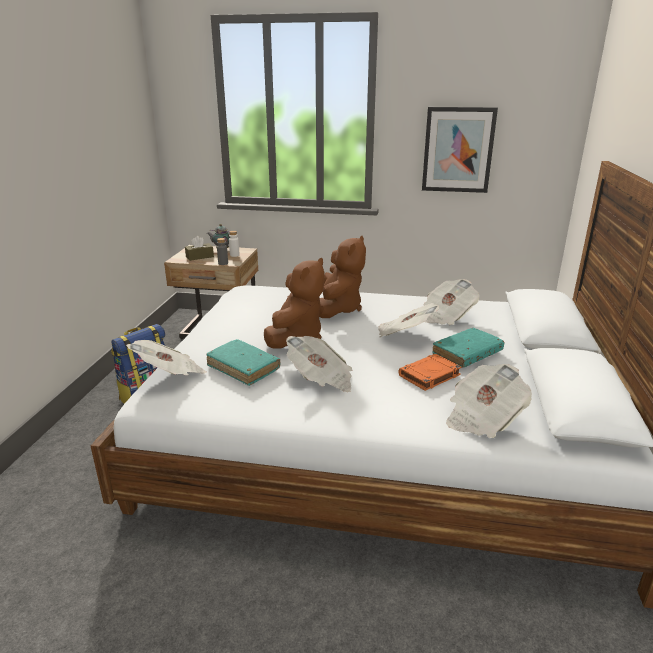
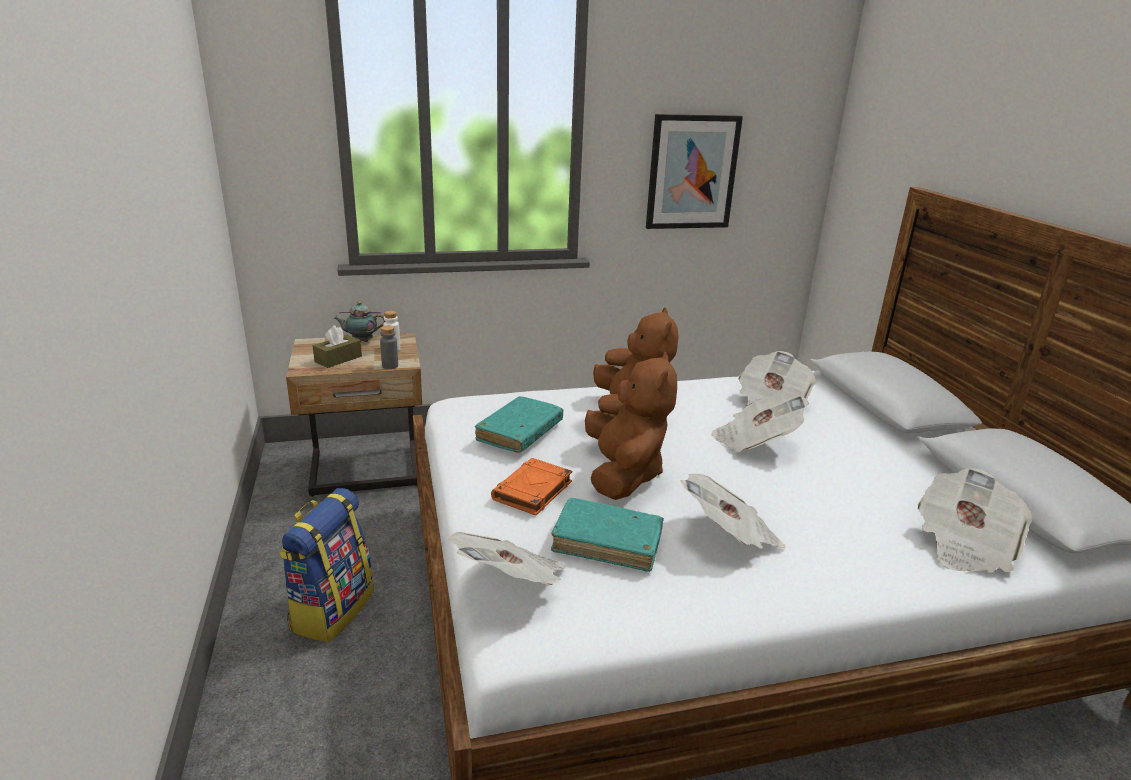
camera: 25 degrees left, 0 degrees up
(429, 375) = (845, 497): orange book -> orange book (532, 491)
(467, 354) = (851, 455): turquoise book -> turquoise book (519, 432)

